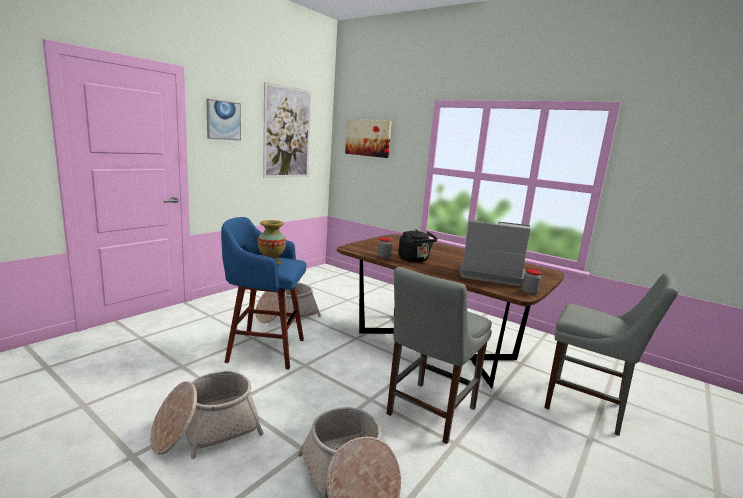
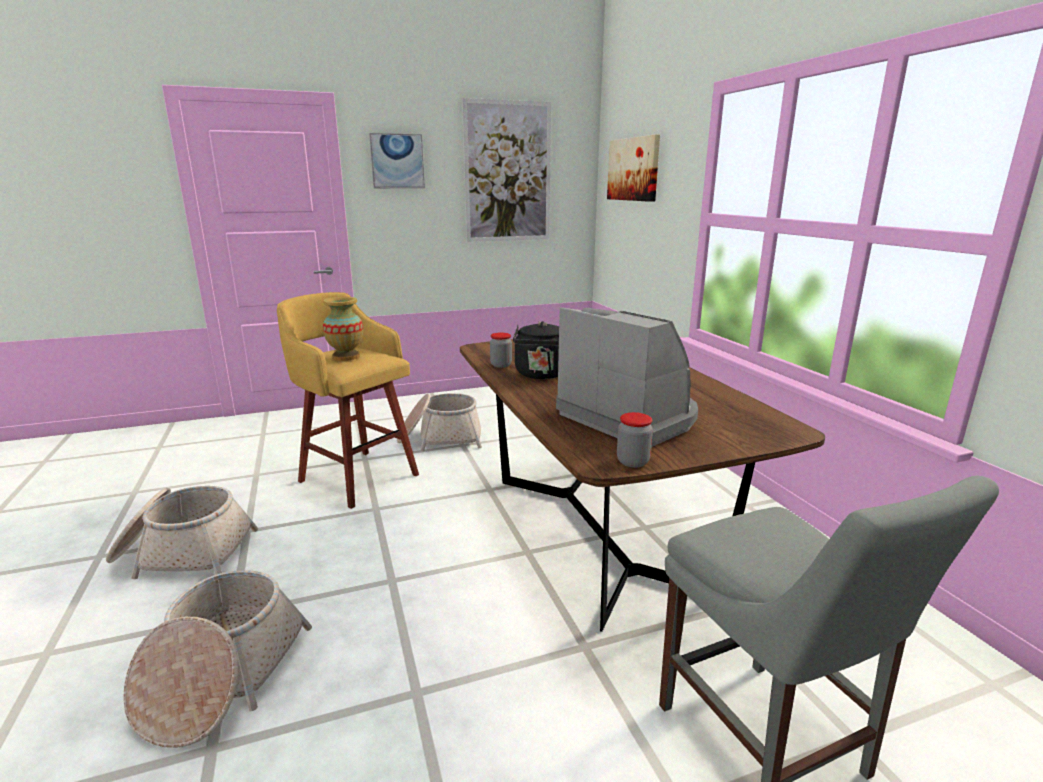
camera: 35 degrees right, 5 degrees up
(263, 350) = (357, 476): blue stool -> yellow stool
(428, 412) = (443, 630): grey chair -> none

